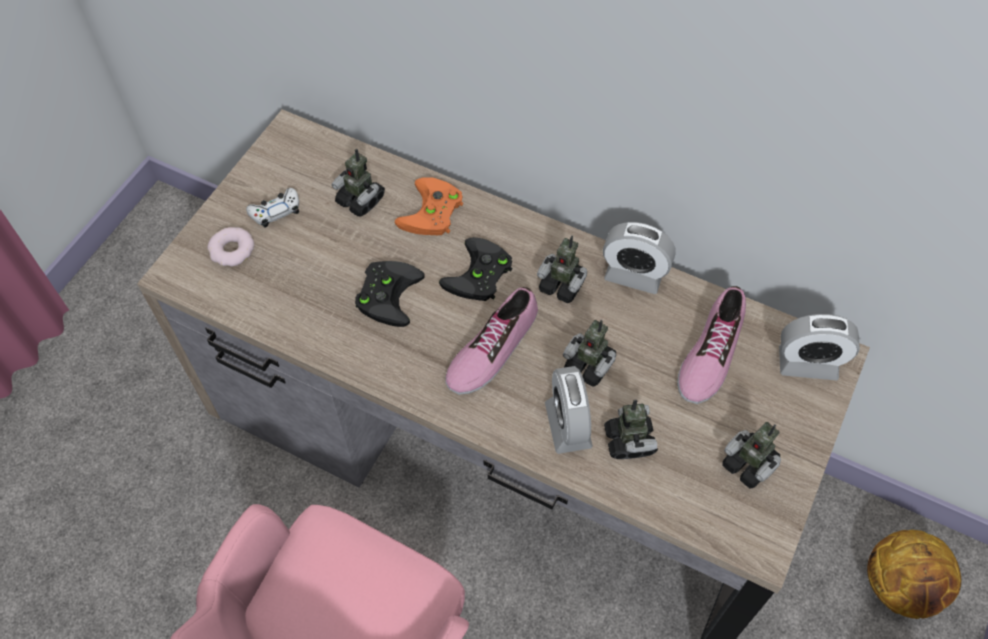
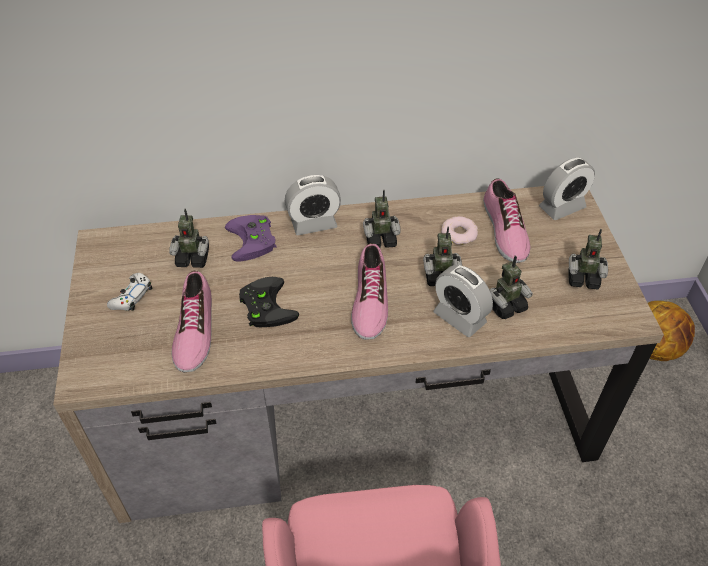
camera: 35 degrees left, 10 degrees down
(232, 250) = (118, 339): donut -> donut (459, 234)
(303, 280) = (193, 330): none -> shoe
(432, 213) = (253, 241): orange game controller -> purple game controller
(479, 276) = (321, 262): black game controller -> none
(629, 441) = (504, 305): toy robot -> toy robot turned 105 degrees clockwise
(634, 275) = (419, 211): alarm clock -> alarm clock (314, 224)

